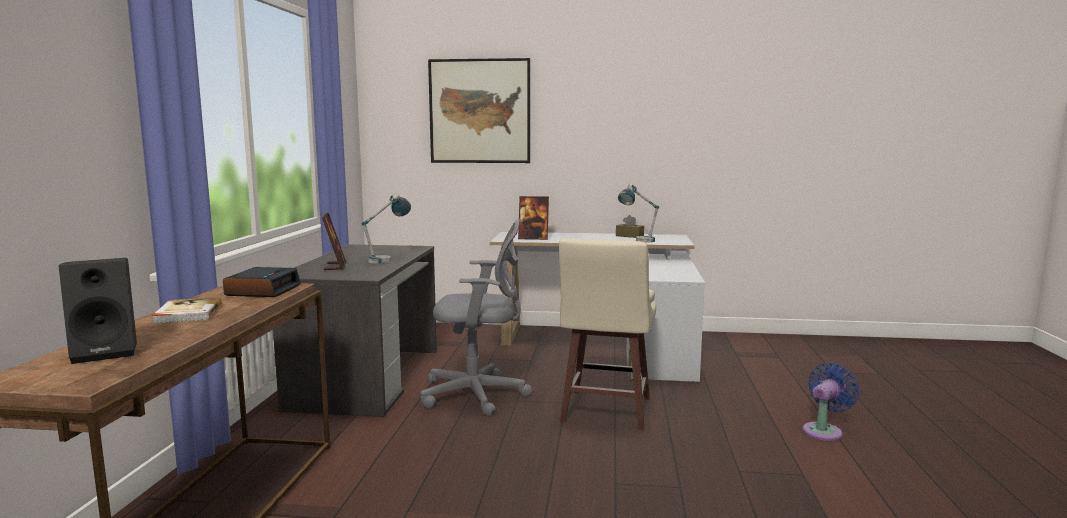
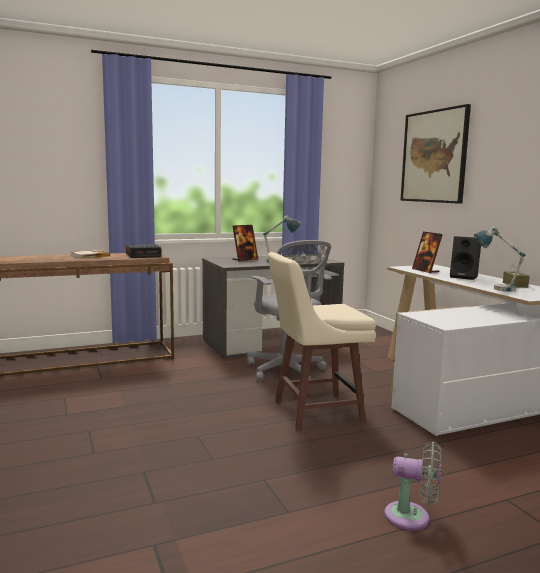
camera: 60 degrees right, 0 degrees up
(107, 352) = (25, 258): black speaker -> black speaker (464, 277)
(824, 431) = (412, 517): blue fan -> grey fan

